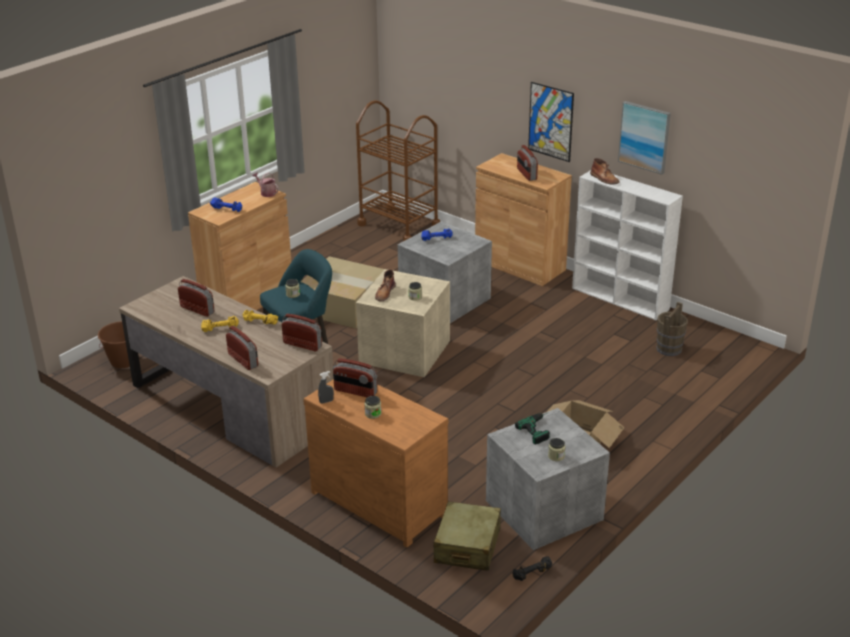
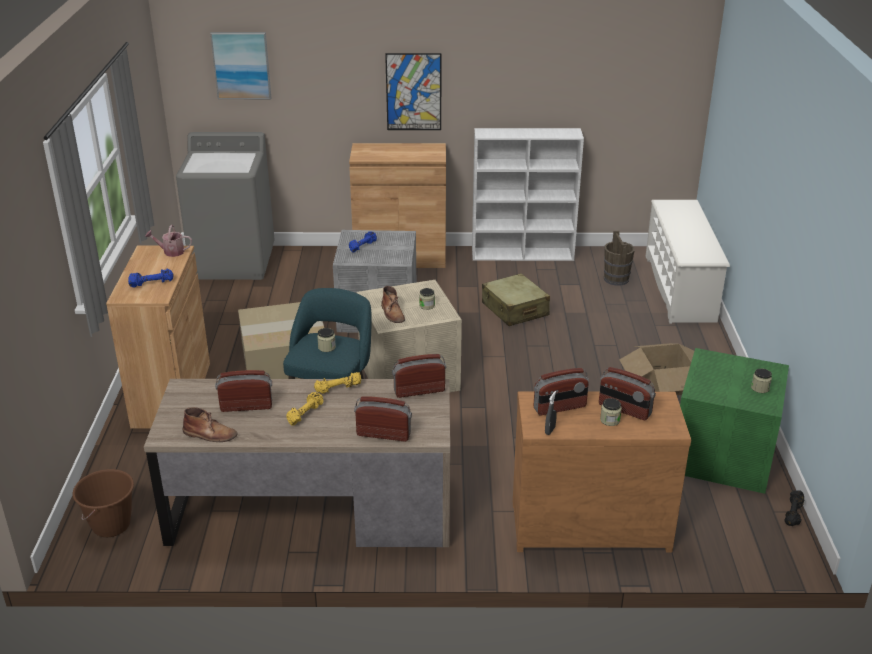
camera: 40 degrees left, 0 degrees up
(399, 225) = (234, 262): brown cart -> grey washing machine
(467, 546) = (715, 521): beige suitcase -> beige suitcase (515, 309)
(526, 174) = (406, 154): radio -> radio (624, 410)
(540, 429) = (712, 371): power drill -> none
(546, 510) = (724, 454): grey storage box -> green storage box
(604, 179) = (498, 133): brown boot -> brown boot (210, 434)
(644, 137) = (530, 79): picture -> picture (241, 65)
(714, 378) = (680, 288): none -> white shoe rack

